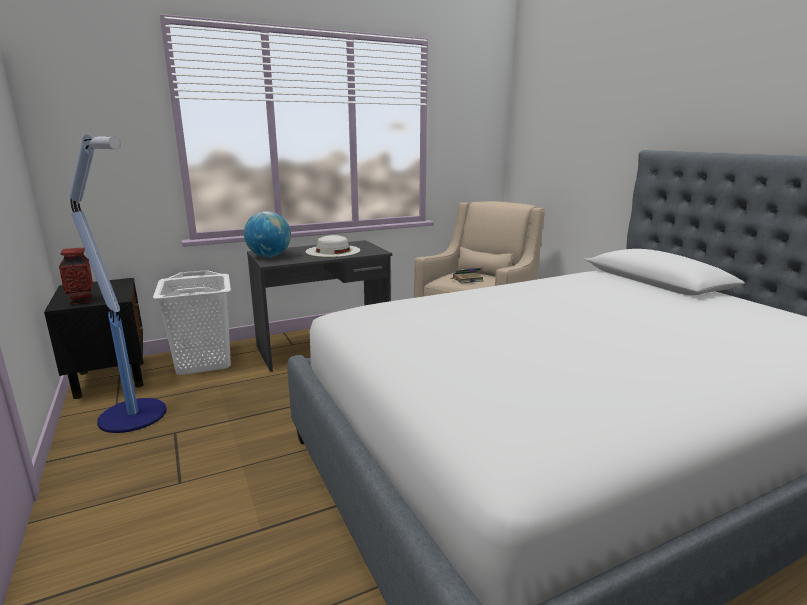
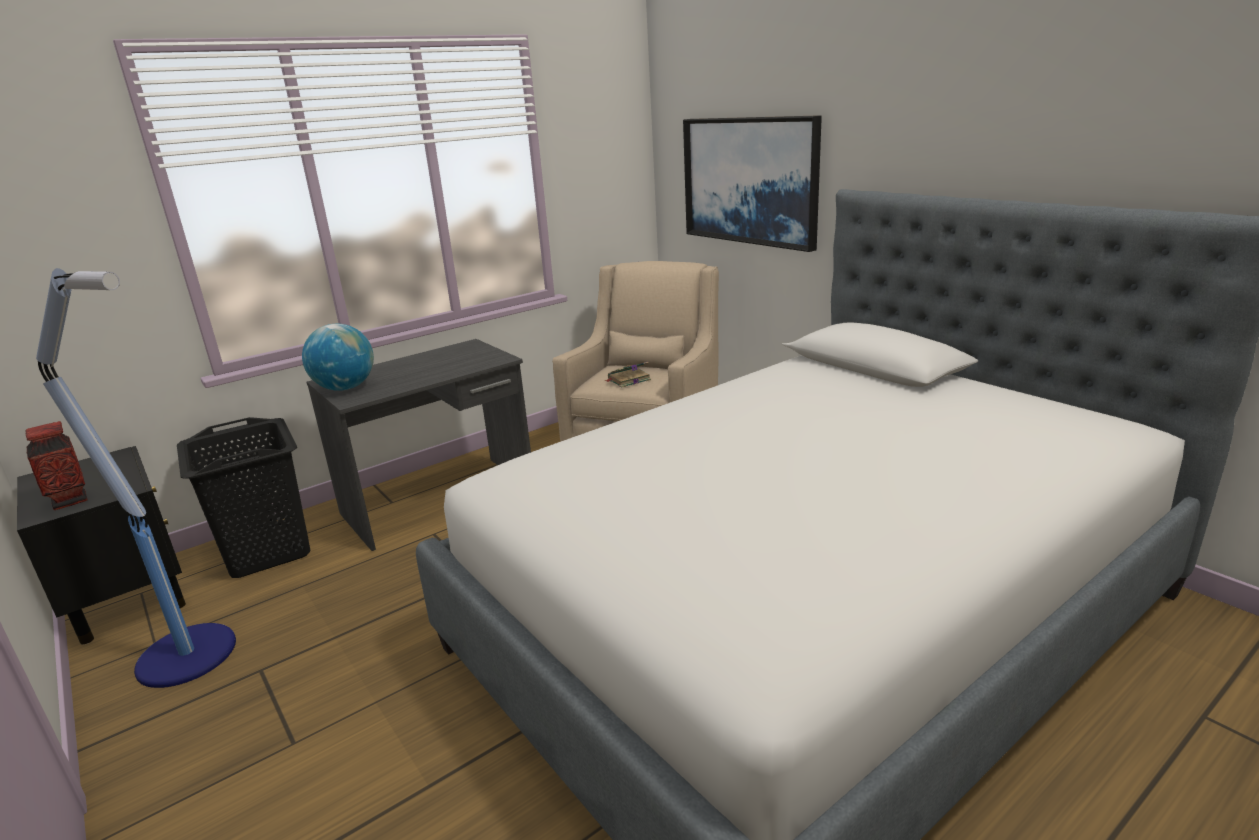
camera: 10 degrees left, 5 degrees up
(203, 362) = (267, 552): white laundry basket -> black laundry basket
(333, 251) = (436, 365): white hat -> none
(575, 147) = (750, 180): none -> picture

